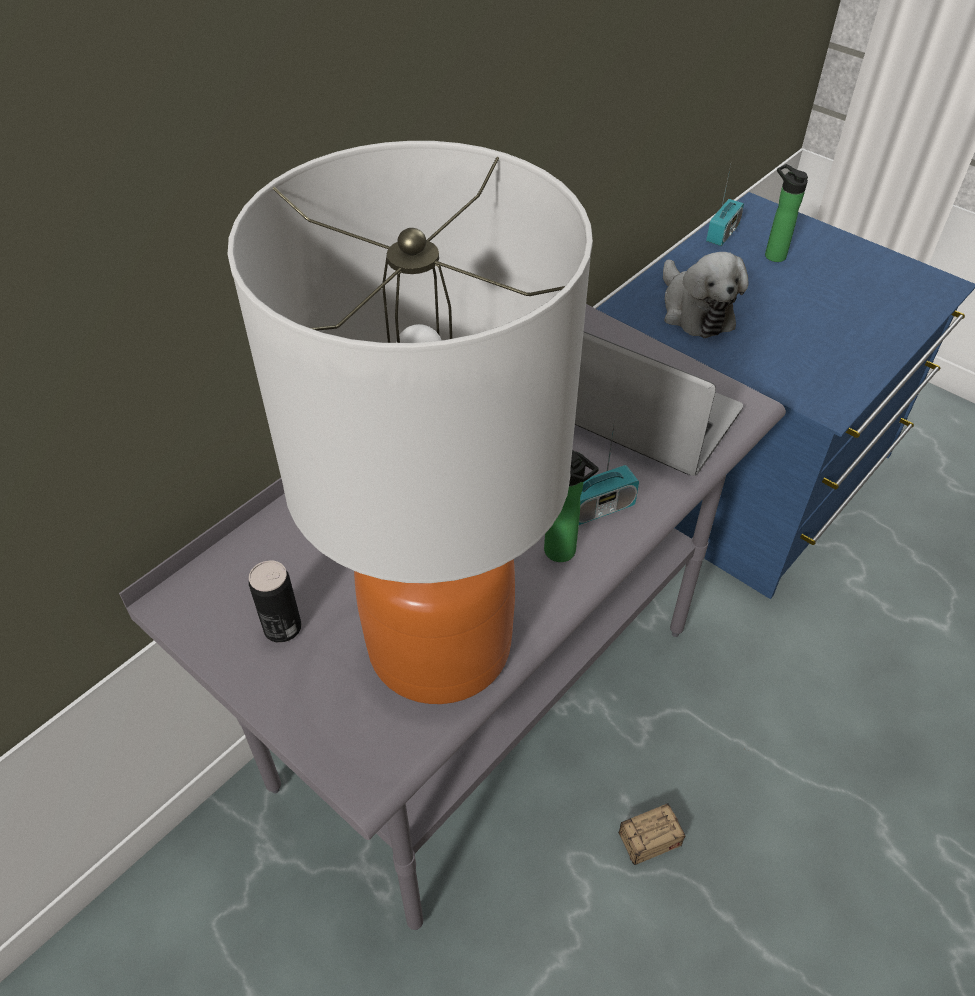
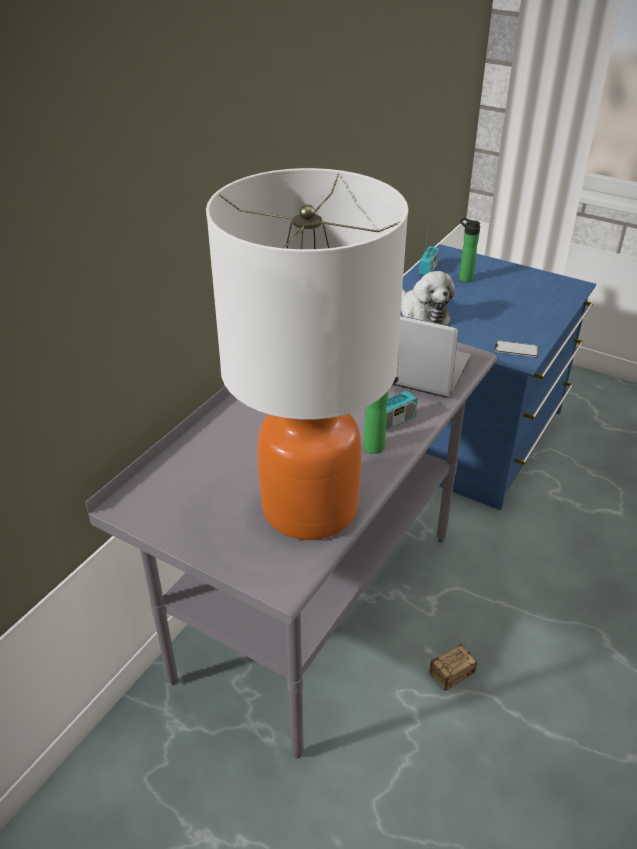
camera: 10 degrees left, 10 degrees down
(282, 628) = (201, 511): can -> none
(826, 386) = (516, 349): none -> phone

